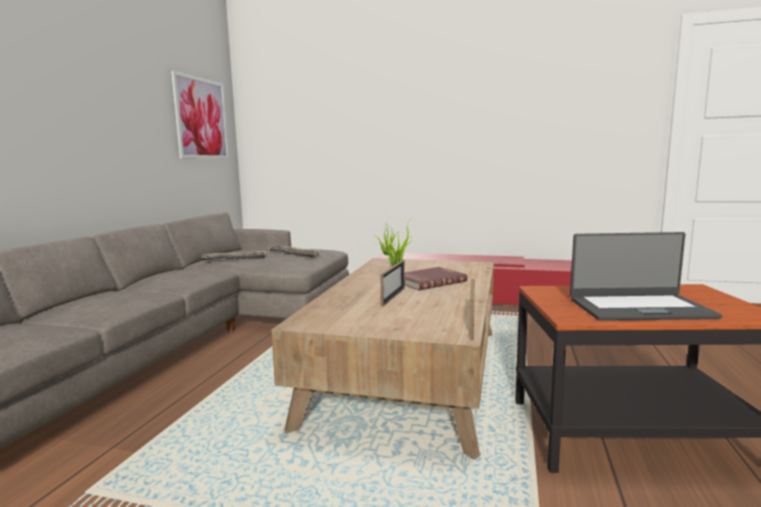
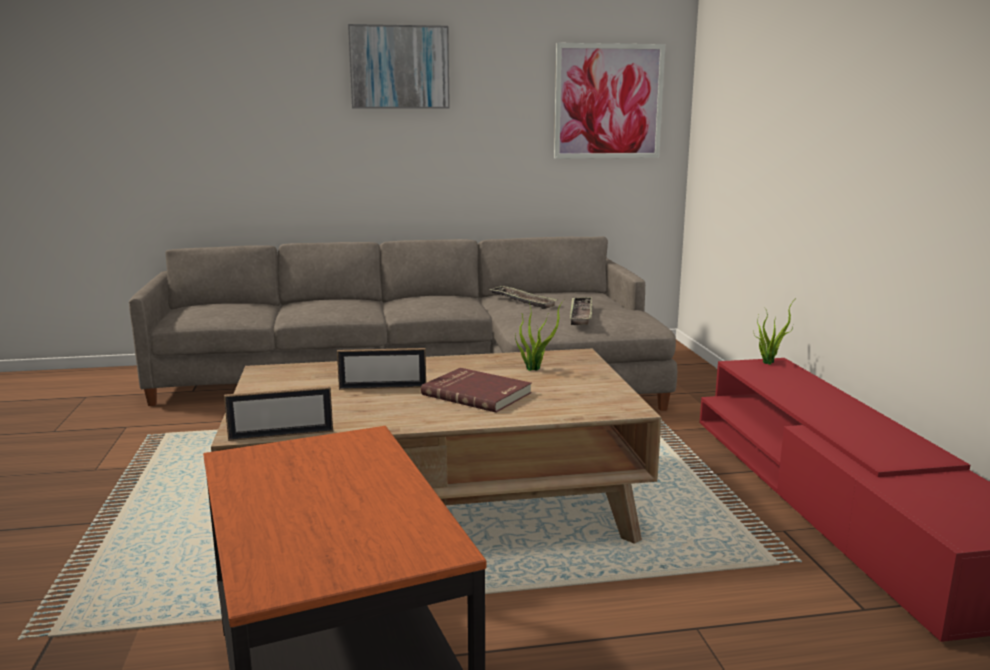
camera: 65 degrees right, 5 degrees up
(67, 68) = (399, 67): none -> picture
(638, 308) = (285, 496): laptop -> none

